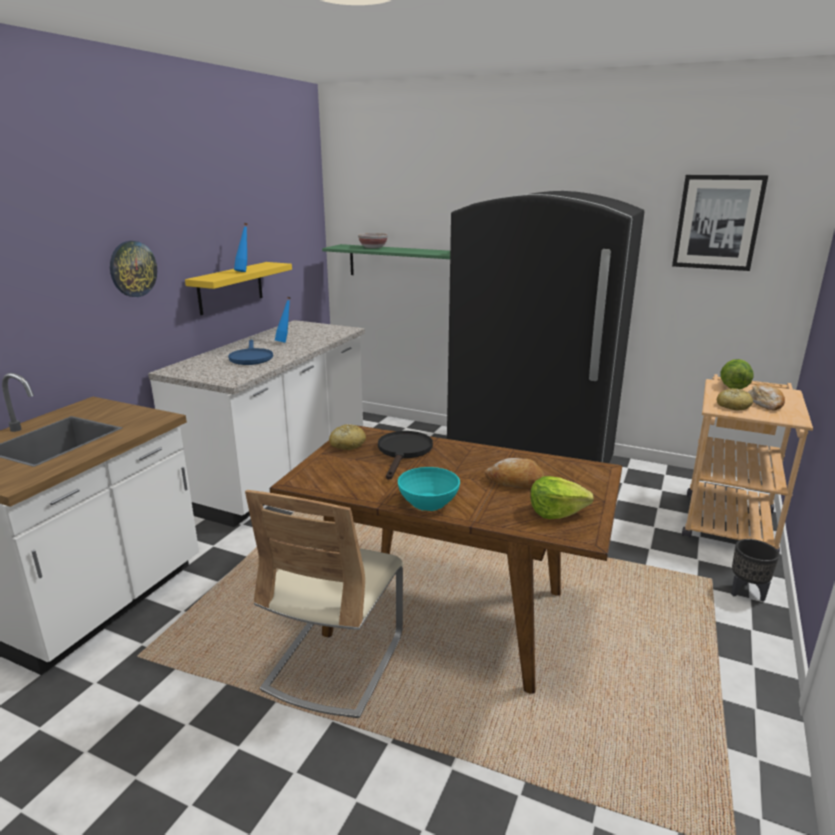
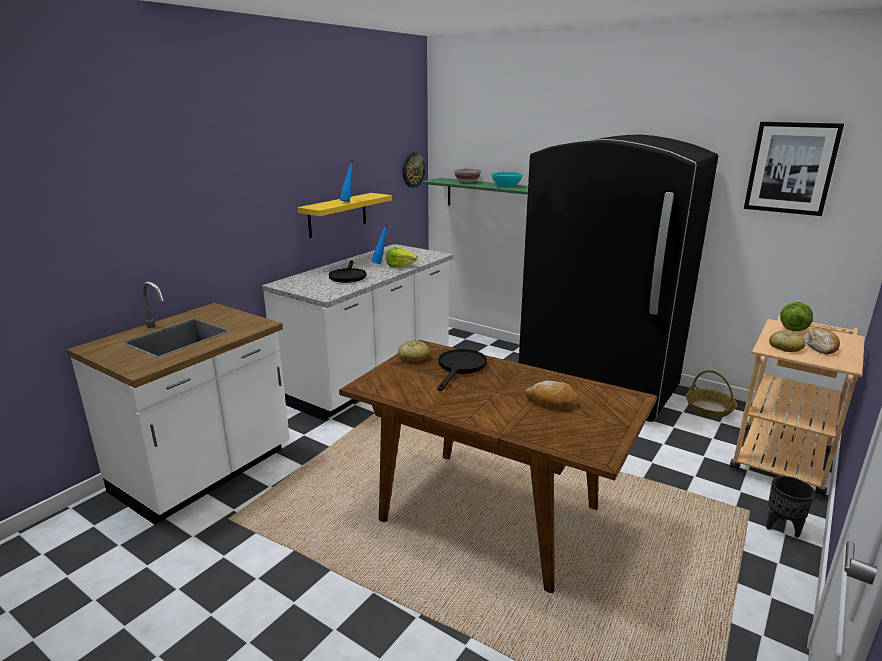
camera: 10 degrees right, 0 degrees up
(132, 269) = (253, 198): wall clock -> wall clock (412, 170)
(250, 357) = (348, 276): blue frying pan -> black frying pan
(335, 662) = (385, 544): beige chair -> none
(427, 502) = (468, 413): turquoise bowl -> turquoise bowl (506, 186)
(556, 512) = (580, 432): lettuce -> lettuce (400, 266)
(648, 477) = (709, 408): none -> basket

